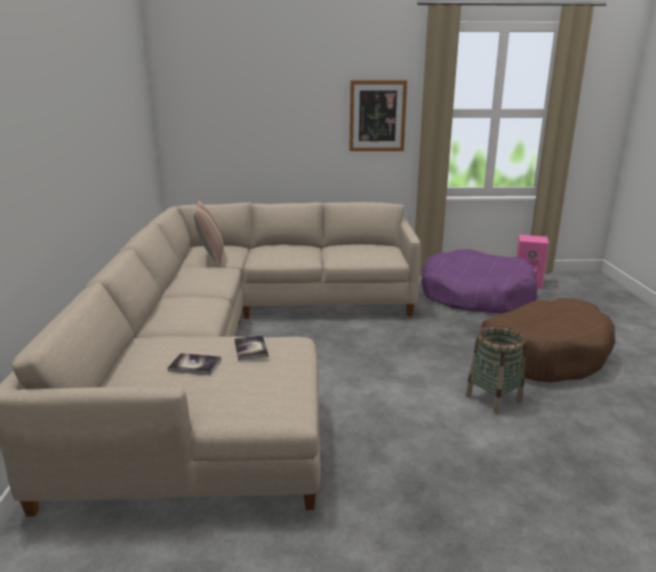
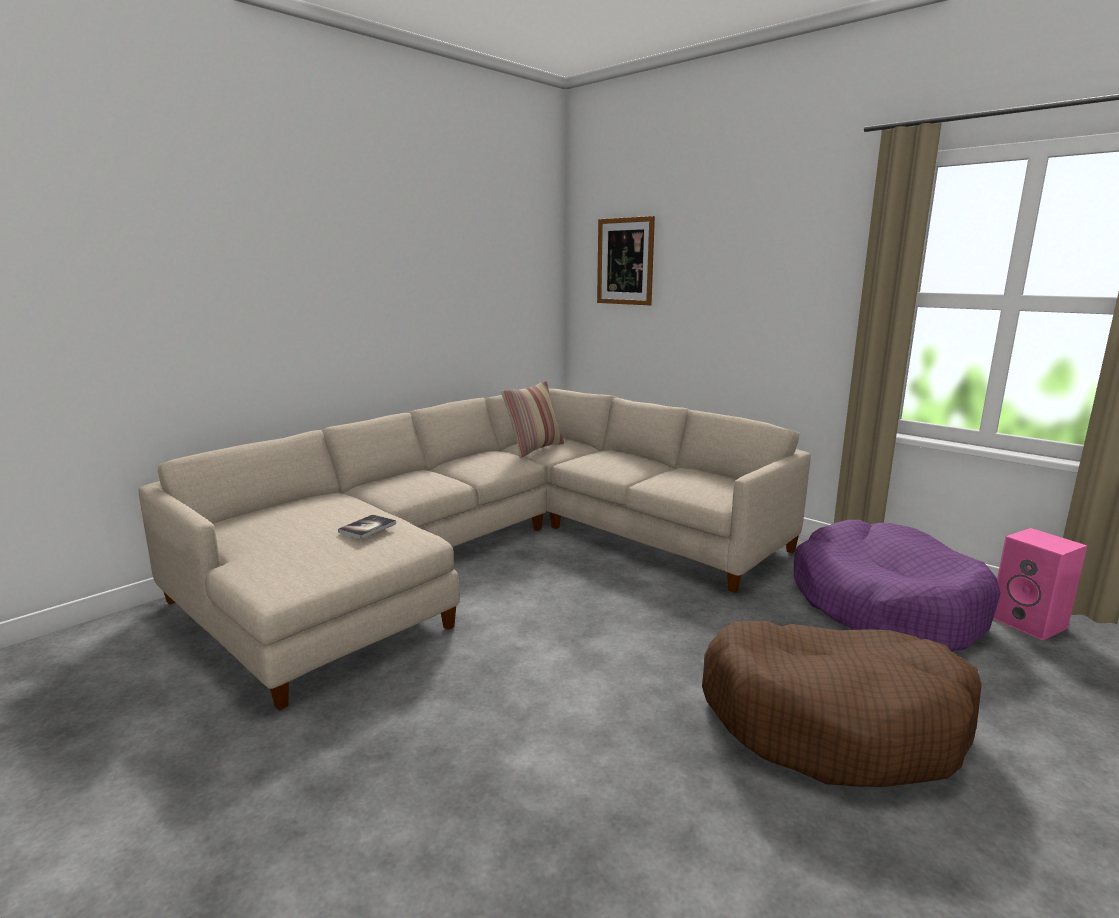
camera: 45 degrees right, 5 degrees down
(195, 365) = (305, 523): book -> none
(377, 116) = (804, 300): picture -> picture (625, 261)
(493, 398) = (639, 728): basket -> none

